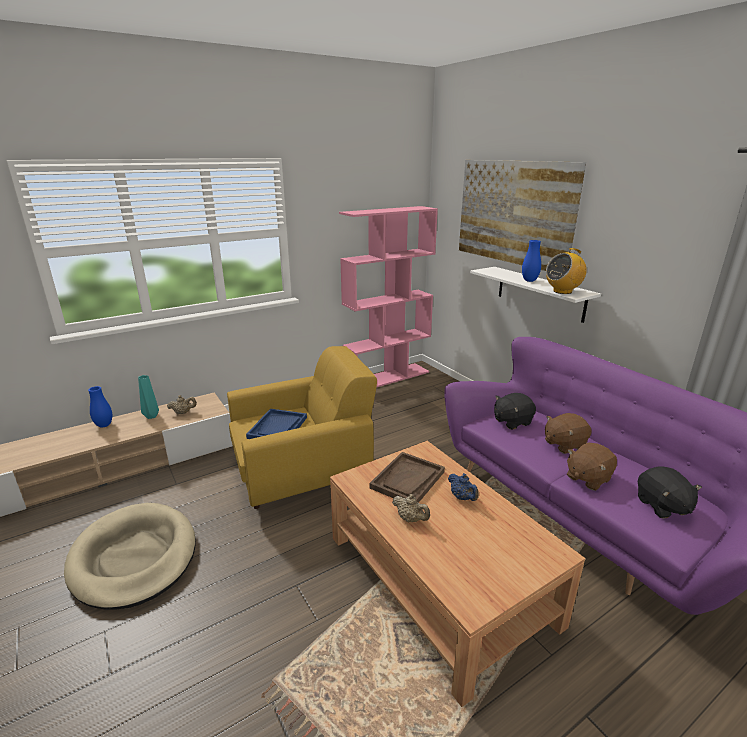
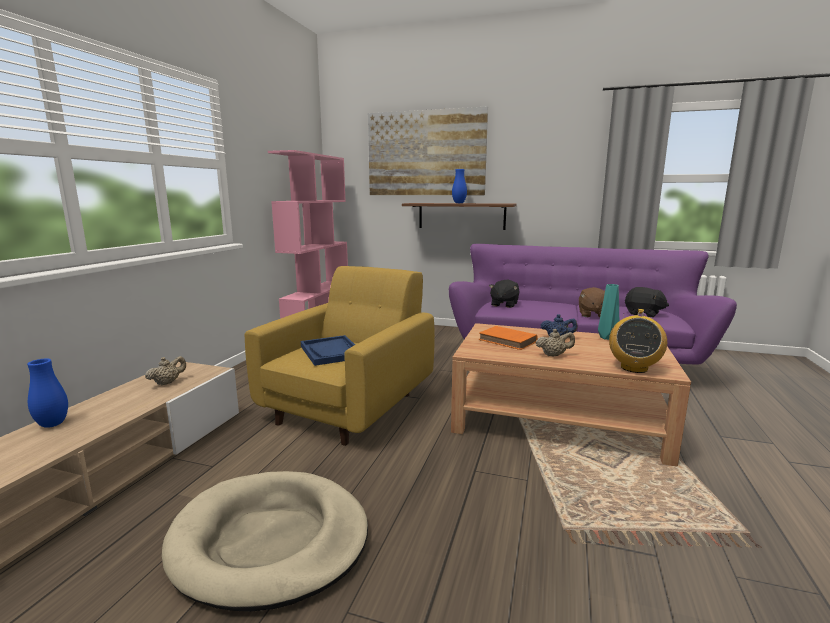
camera: 40 degrees left, 10 degrees down
(151, 416) = (123, 397): turquoise vase -> turquoise vase (608, 338)
(407, 480) = (509, 341): brown tray -> orange book
(540, 293) = (461, 216): white shelf -> brown shelf
(562, 291) = (494, 203): radio -> radio (633, 368)
(564, 444) = (552, 306): brown plush toy -> none

